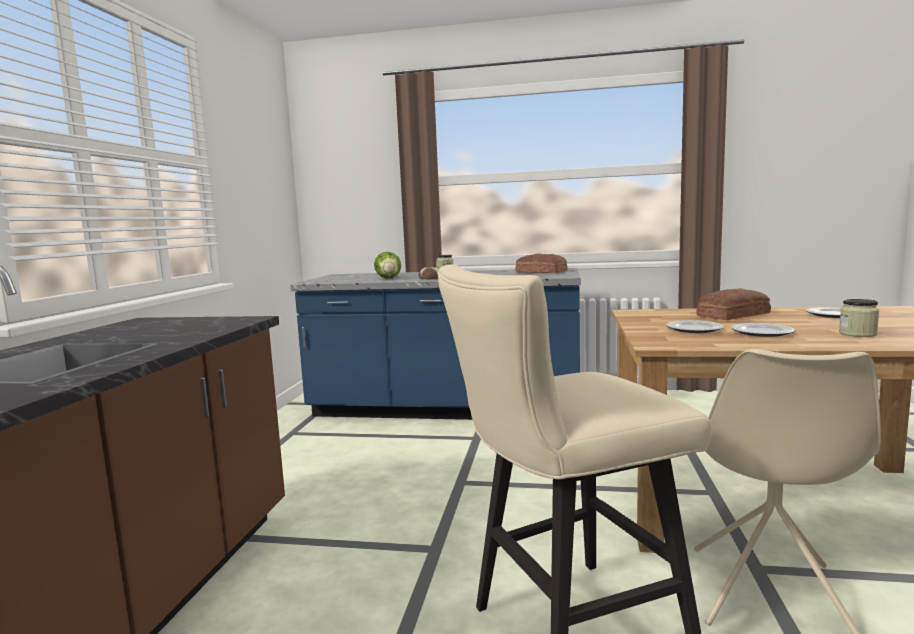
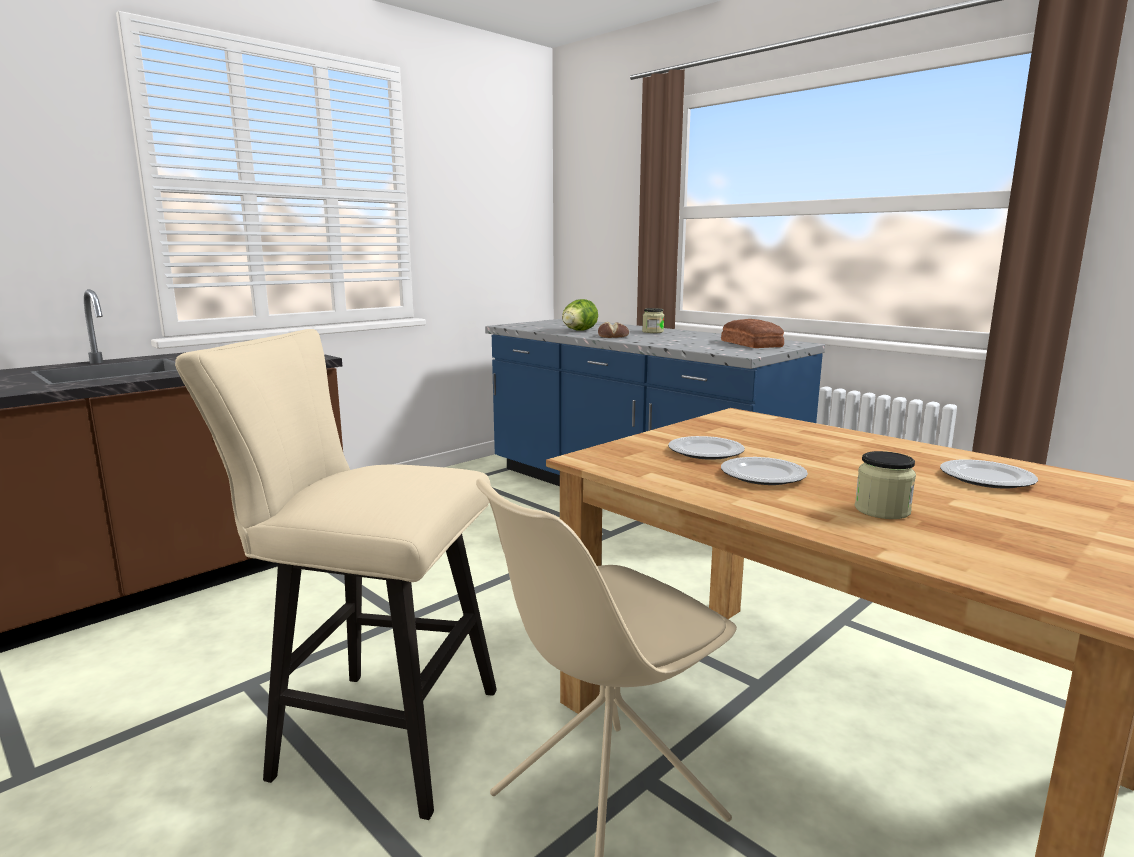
camera: 35 degrees right, 5 degrees up
(731, 315) = (837, 445): bread -> none

